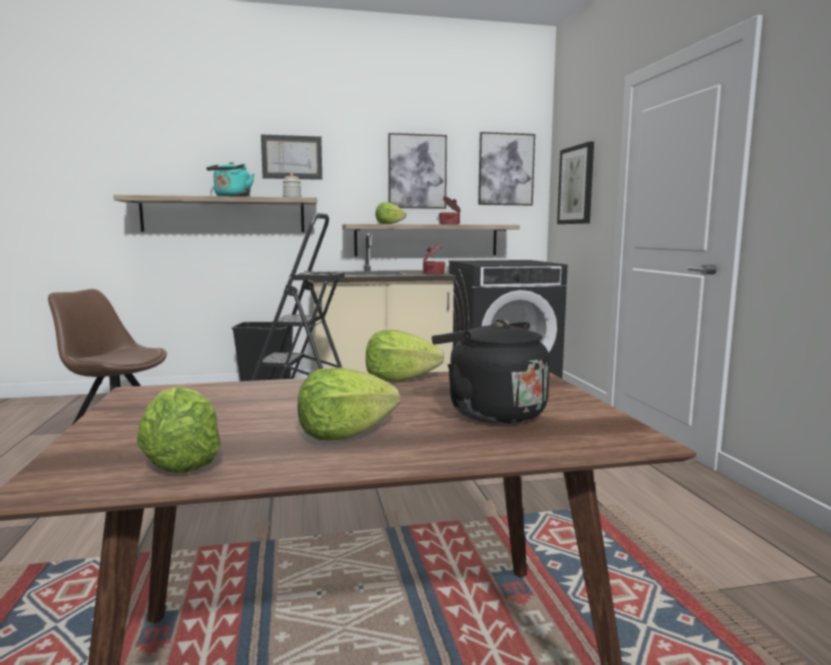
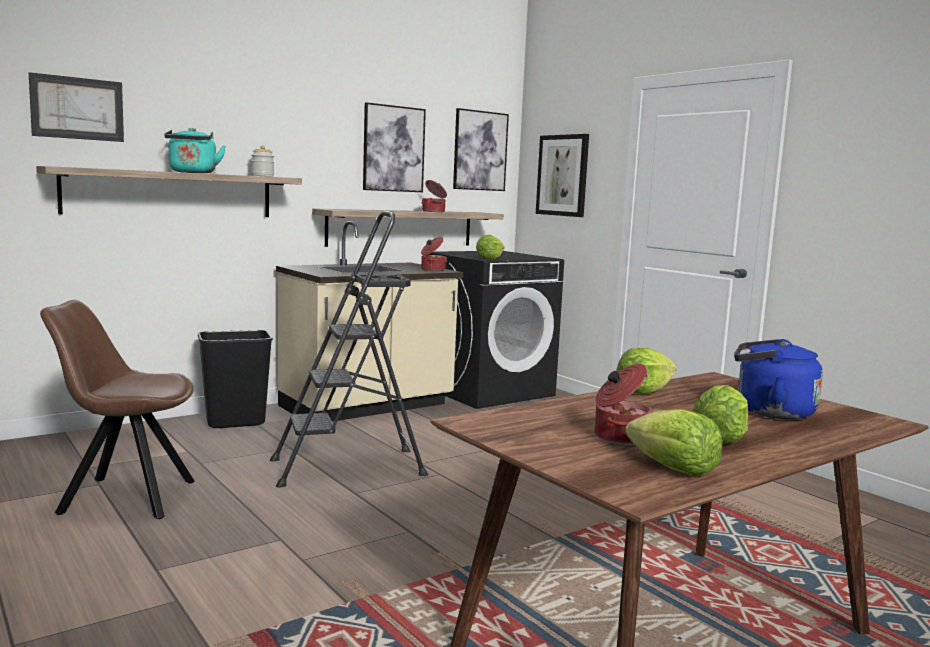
camera: 25 degrees left, 0 degrees up
(233, 420) = (619, 437): none -> cooking pot
(292, 157) = (256, 124): picture -> picture (77, 108)
(389, 224) = (372, 210): lettuce -> lettuce (490, 259)
(491, 412) = (769, 412): black kettle -> blue kettle

